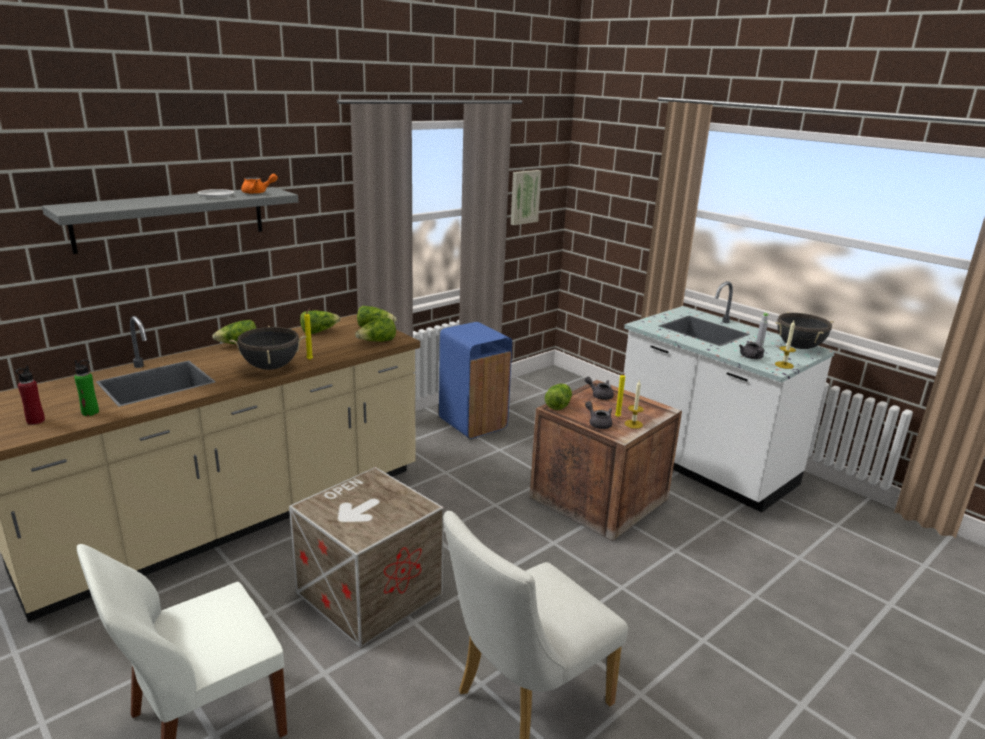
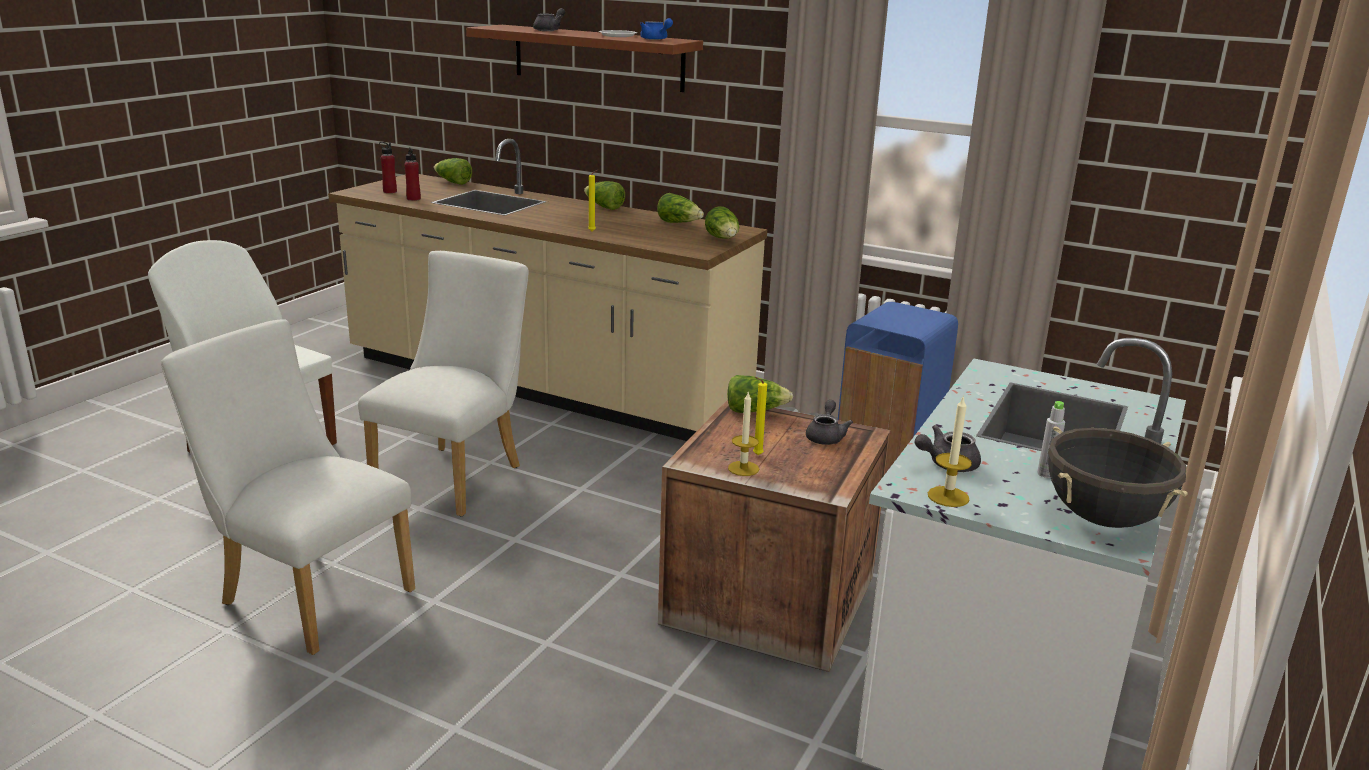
camera: 70 degrees right, 0 degrees up
(90, 412) = (413, 199): green bottle -> red bottle
(171, 218) = (598, 57): grey shelf -> brown shelf
(258, 193) = (655, 39): orange teapot -> blue teapot
(271, 367) = (557, 223): black cooking pot -> none
(369, 593) = (456, 475): crate -> white chair
(377, 342) = (678, 245): lettuce -> lettuce (452, 182)
(524, 197) = (1158, 136): picture -> none
(598, 423) = (718, 442): grey teapot -> grey teapot (550, 30)

